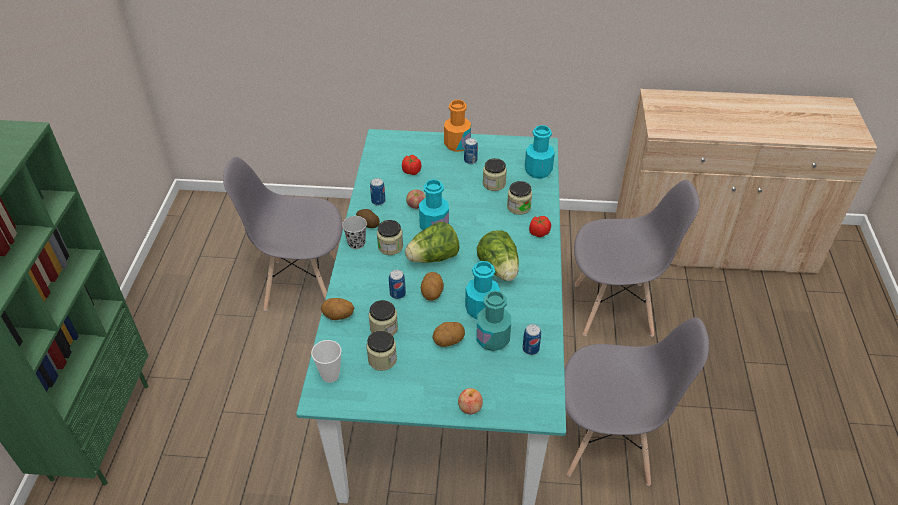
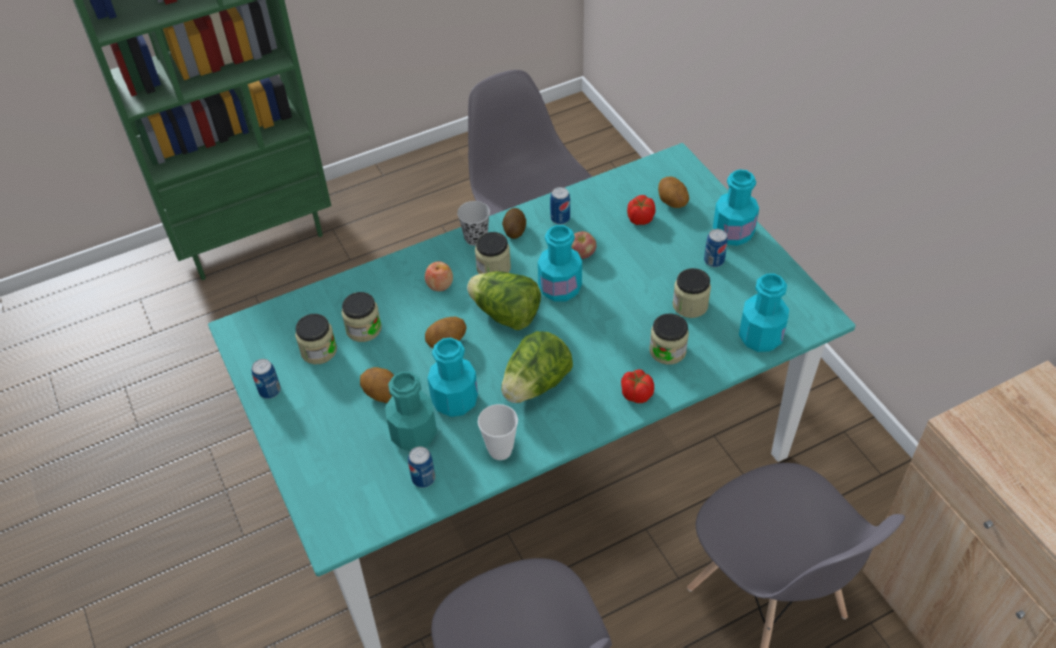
camera: 60 degrees right, 5 degrees up
(330, 375) = (270, 321): cup -> cup (500, 450)
(338, 316) = (355, 283): potato -> potato (672, 203)
(397, 294) = (424, 313): can -> can (270, 390)
(457, 144) = (733, 233): orange bottle -> turquoise bottle
(470, 407) = (298, 461): apple -> apple (439, 284)

